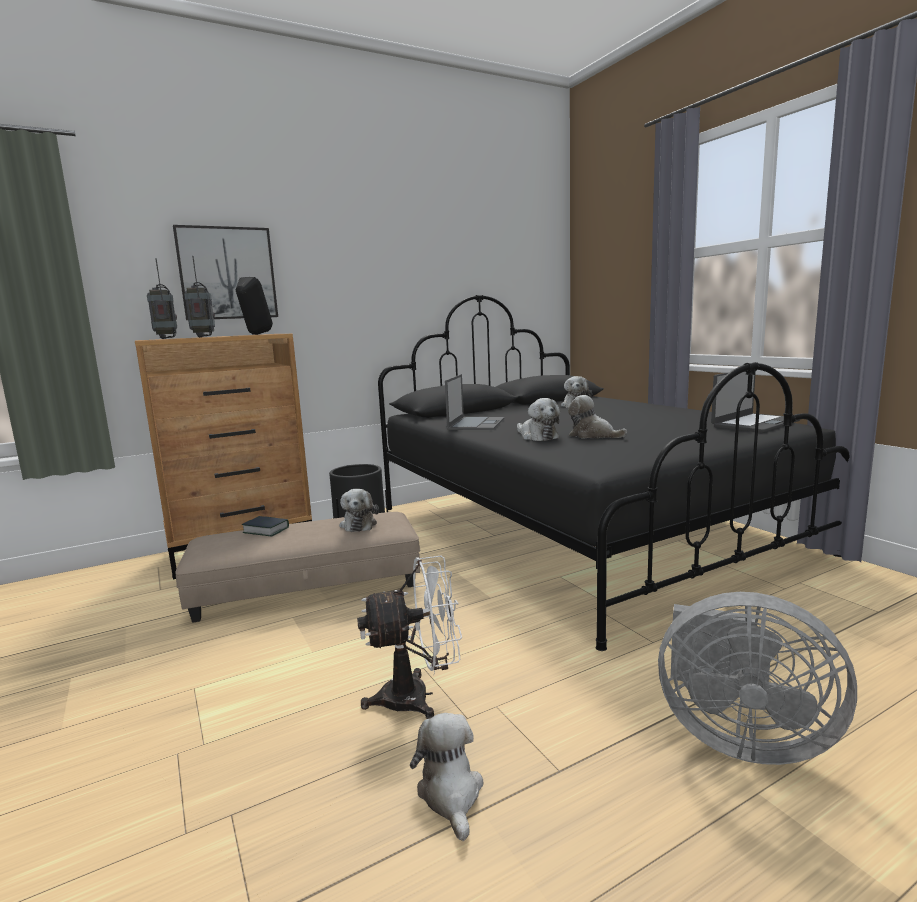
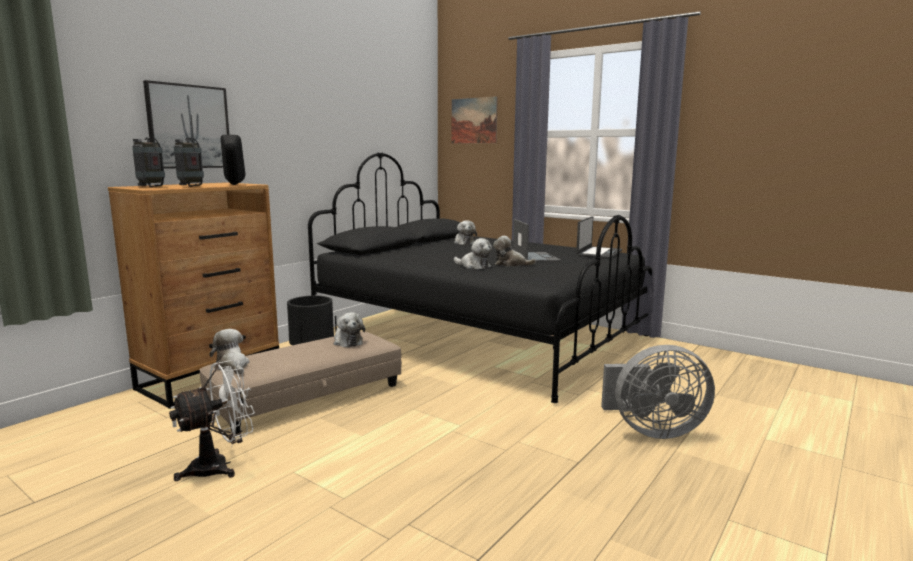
camera: 25 degrees left, 0 degrees up
(266, 530) = (272, 353): book -> none
(418, 697) = (465, 446): white fan -> white fan (219, 466)
(451, 793) = (530, 484): plush toy -> plush toy (232, 366)
(476, 424) = (412, 258): laptop -> laptop (535, 257)
(608, 246) = (474, 120): none -> picture

